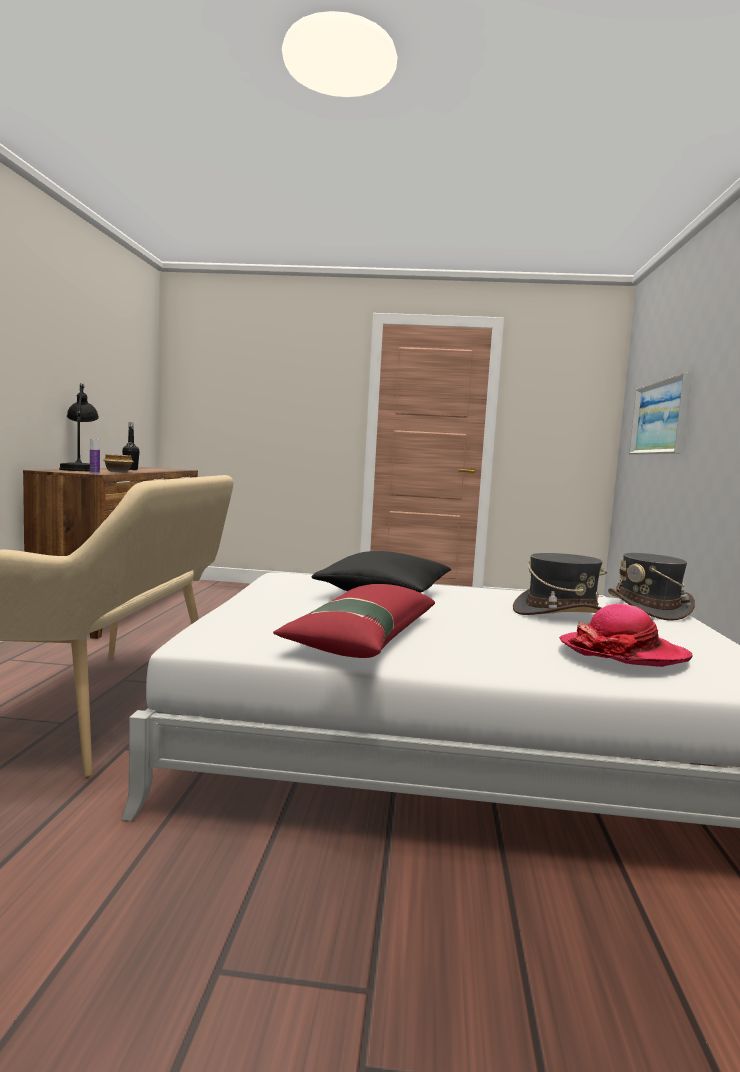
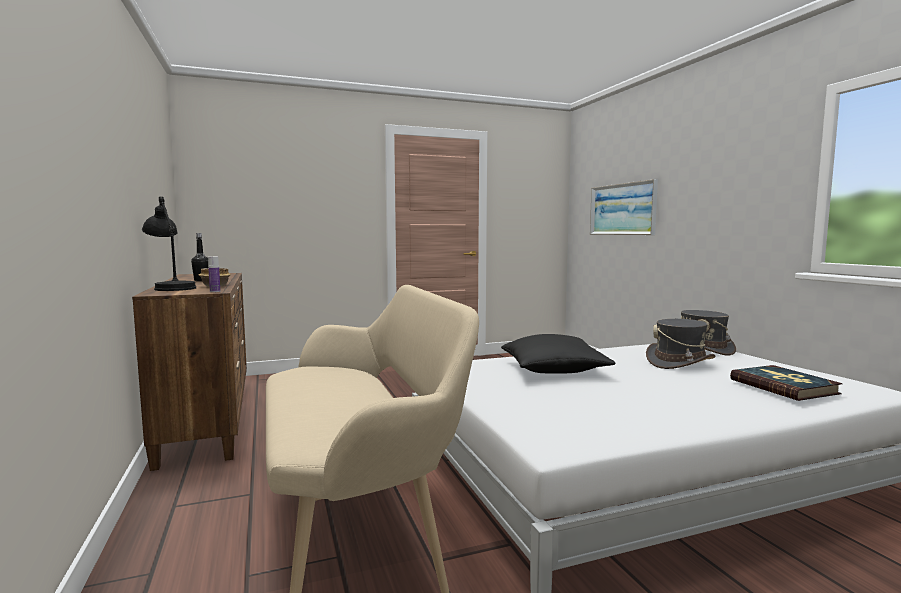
camera: 25 degrees left, 0 degrees up
(362, 637) = (632, 411): red pillow -> none
(623, 652) = (784, 386): hat -> book

